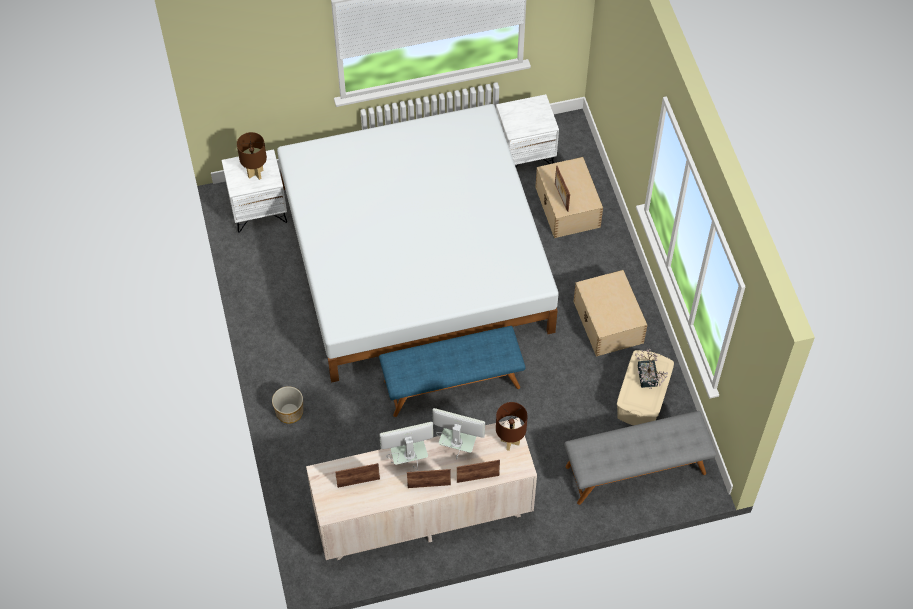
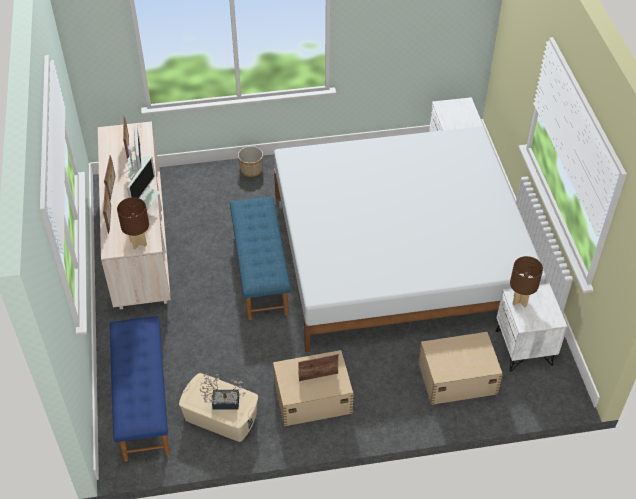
camera: 95 degrees right, 10 degrees down
(255, 173) = (456, 115): brown table lamp -> brown table lamp (520, 301)
(560, 197) = (447, 348): picture frame -> picture frame (318, 376)
(635, 470) = (142, 401): grey bench -> blue bench

